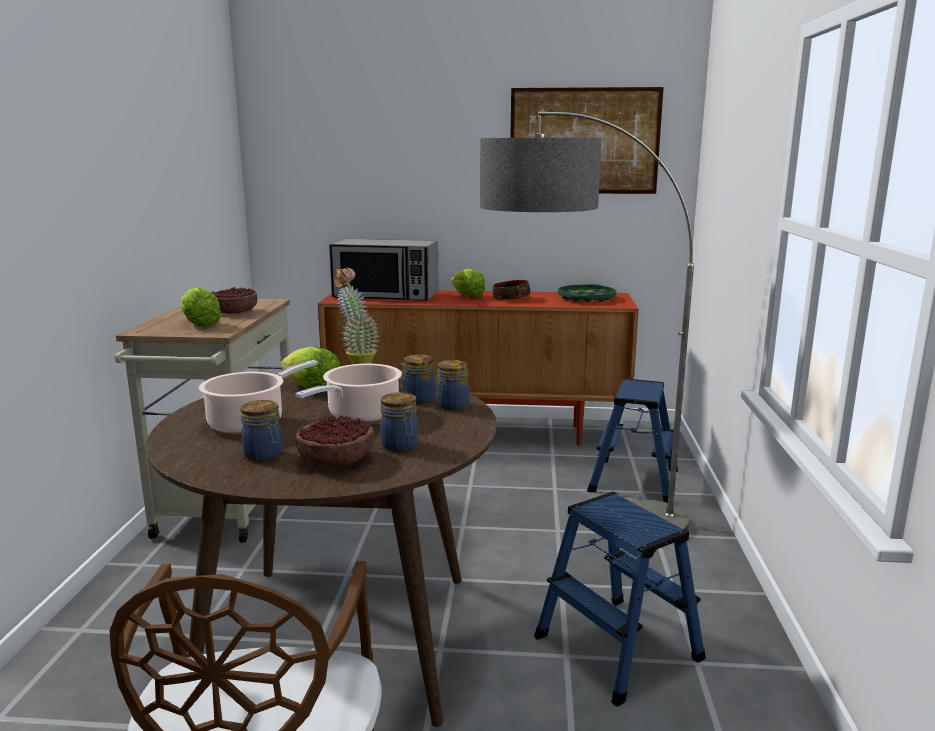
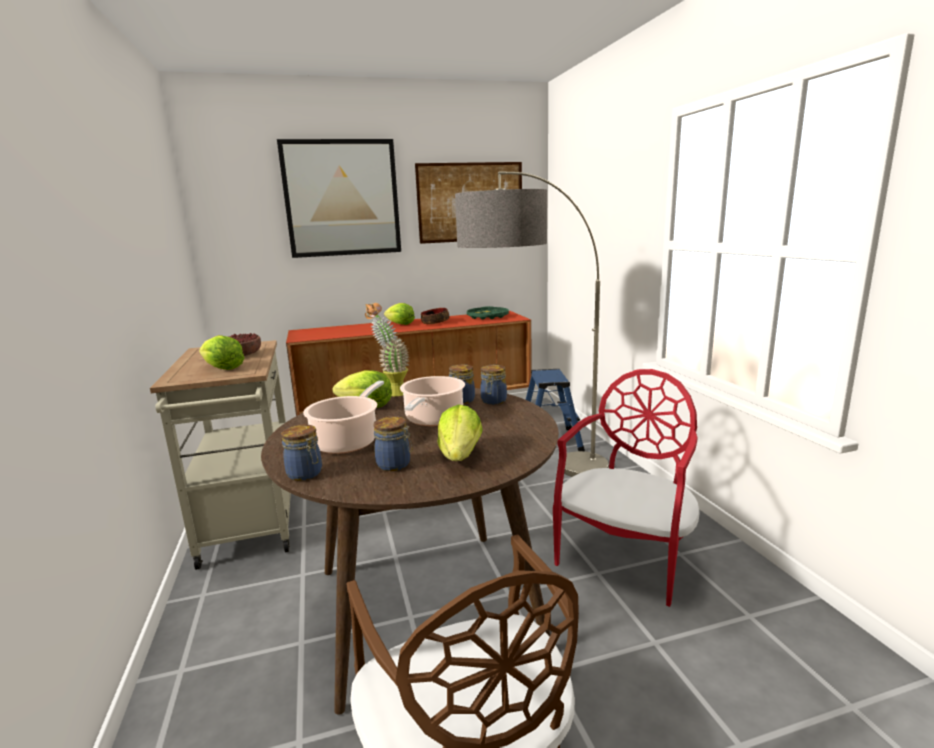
camera: 20 degrees left, 0 degrees up
(337, 459) = (460, 456): bowl -> lettuce
(386, 296) = (336, 331): microwave -> none
(400, 446) = (495, 436): jar -> jar (305, 474)
(415, 131) = (342, 198): none -> picture
(618, 647) = (626, 557): blue step ladder -> red chair

